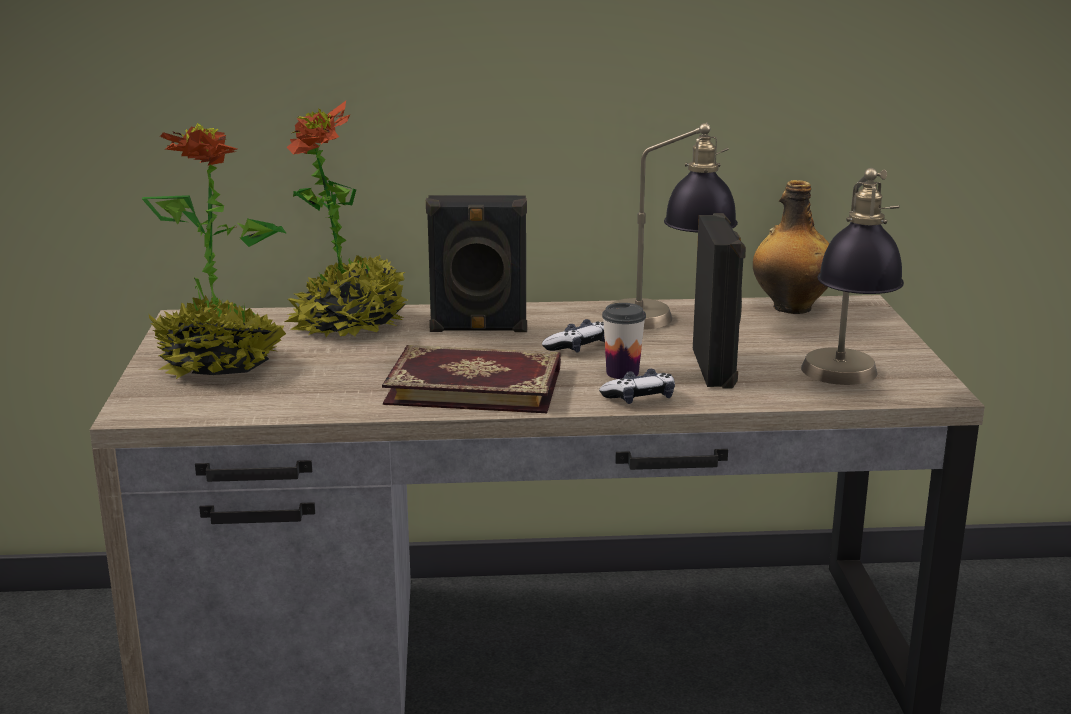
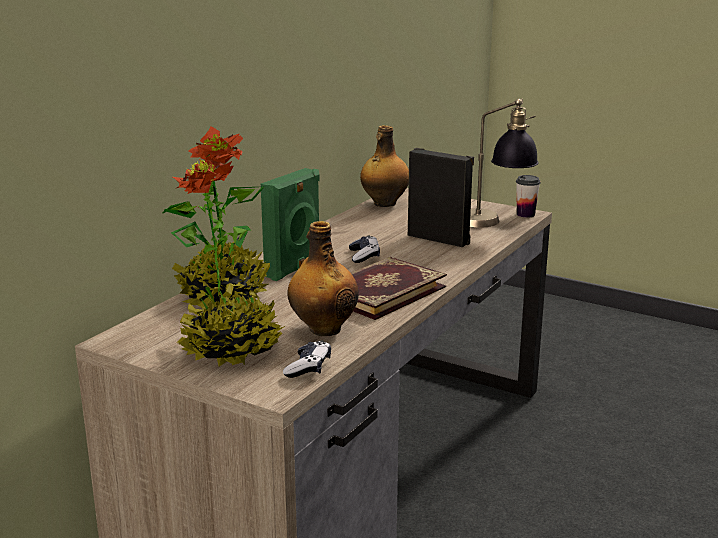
camera: 55 degrees left, 0 degrees up
(323, 388) = (323, 329): none -> bottle
(478, 329) = (294, 269): black speaker -> green speaker
(622, 373) = (416, 257): cup -> cup (525, 214)
(639, 398) = (455, 263): game controller -> game controller (308, 368)
(667, 321) = (359, 229): table lamp -> none

